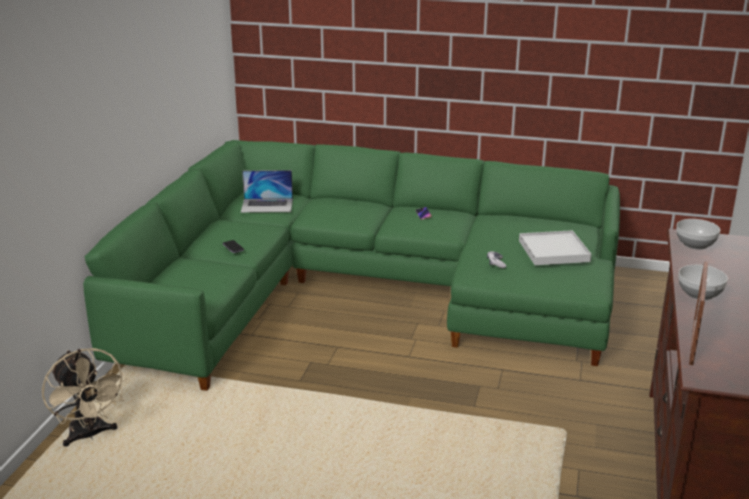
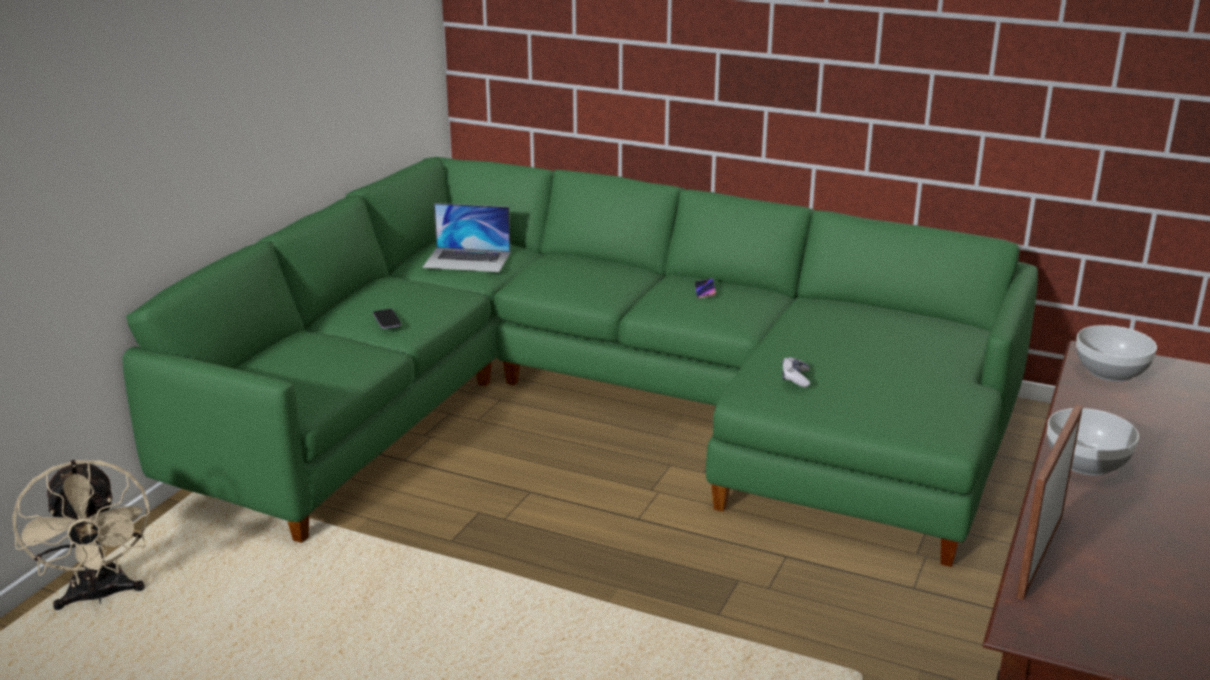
camera: 10 degrees right, 0 degrees up
(553, 251) = (899, 365): white tray -> none

